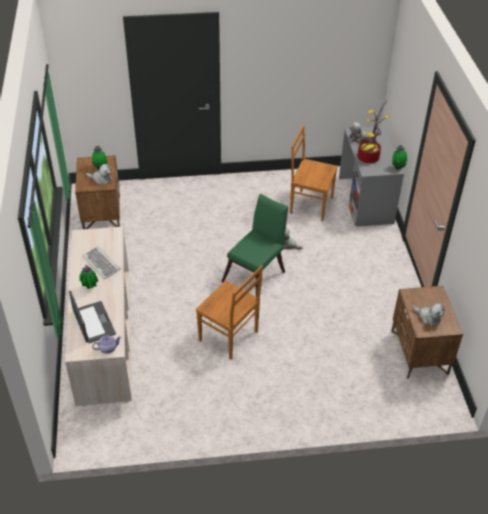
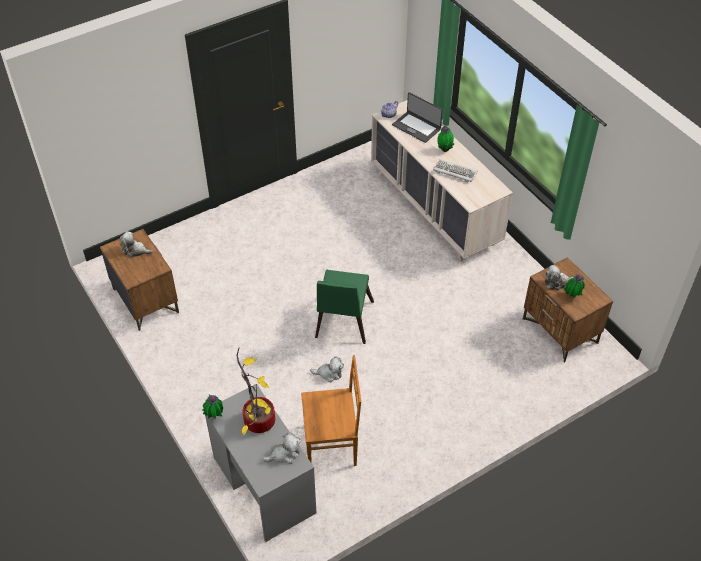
camera: 155 degrees right, 5 degrees up
(229, 337) = (330, 251): brown chair -> none

